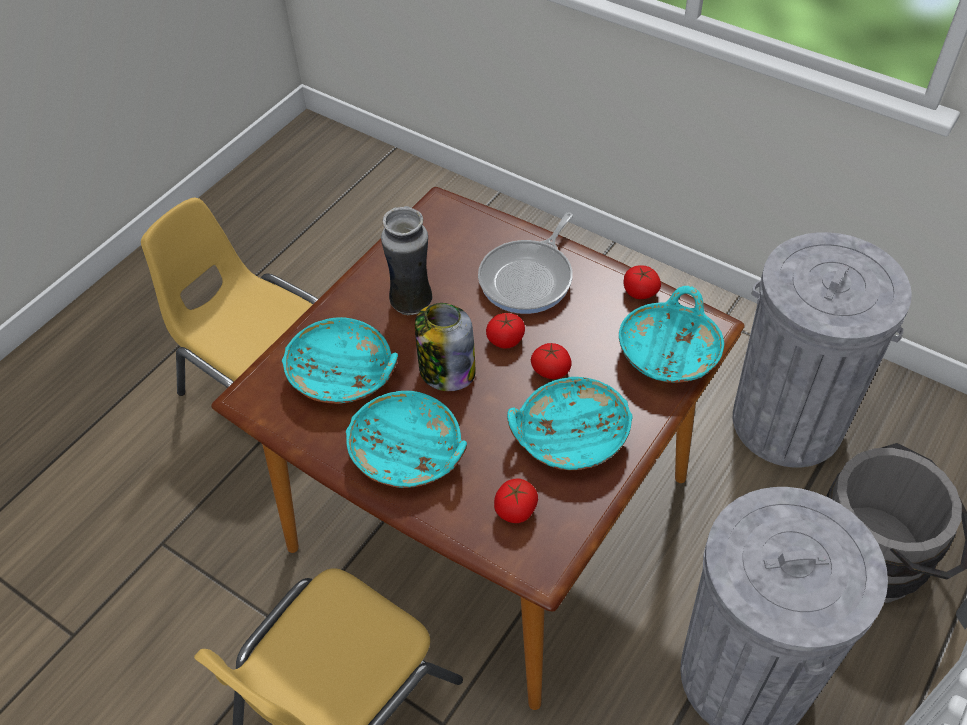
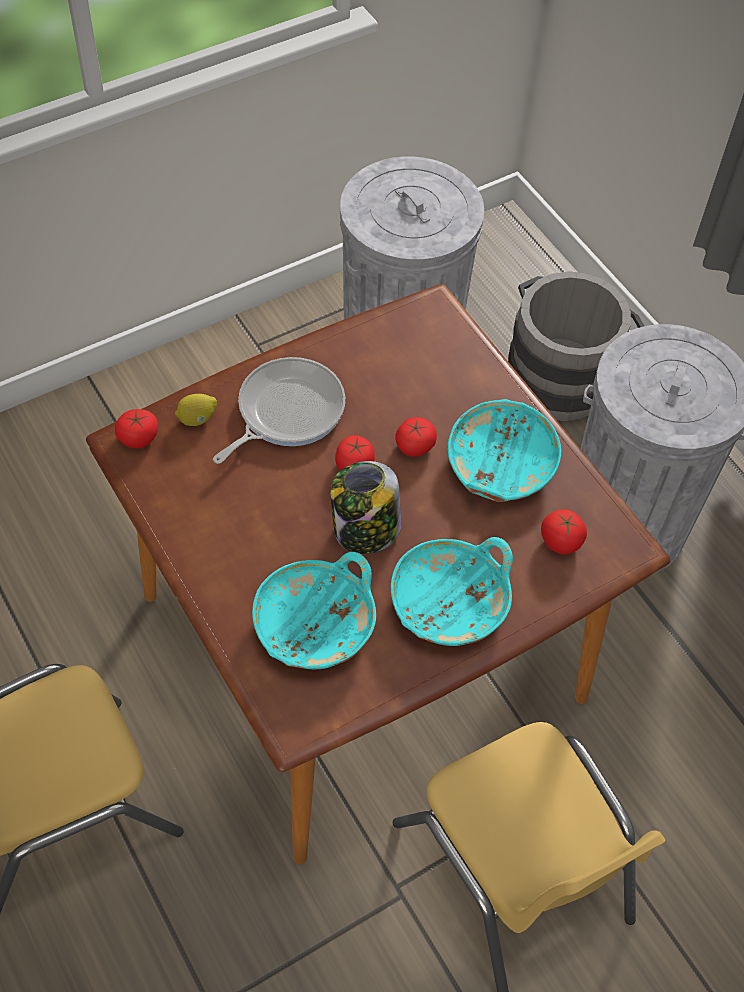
camera: 70 degrees left, 5 degrees up
(412, 302) = (254, 524): vase -> none
(487, 233) = (197, 419): none -> lemon
(529, 278) = (286, 411): frying pan -> frying pan turned 105 degrees counterclockwise
(640, 291) = (360, 335): tomato -> tomato (138, 437)
(669, 352) = (446, 349): turquoise bowl -> none

